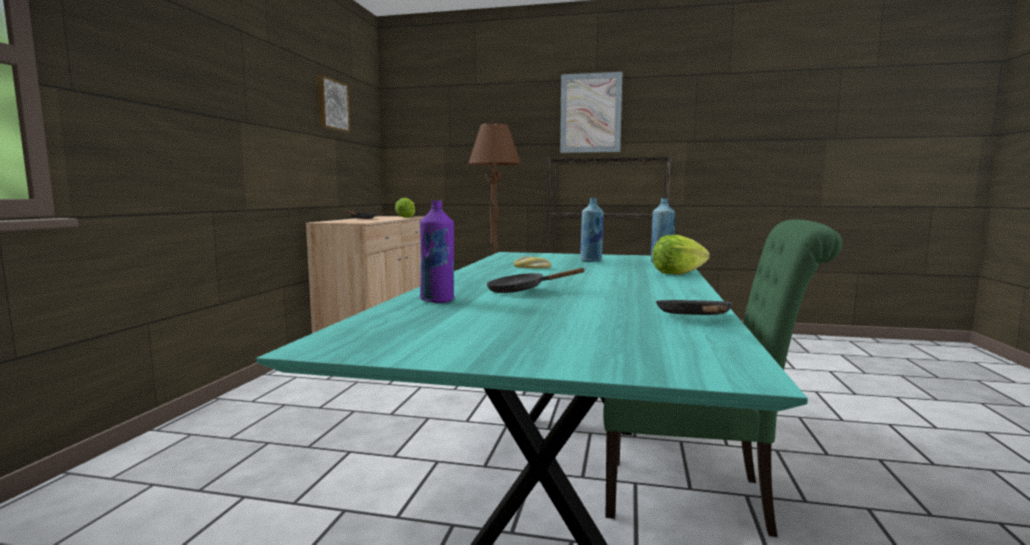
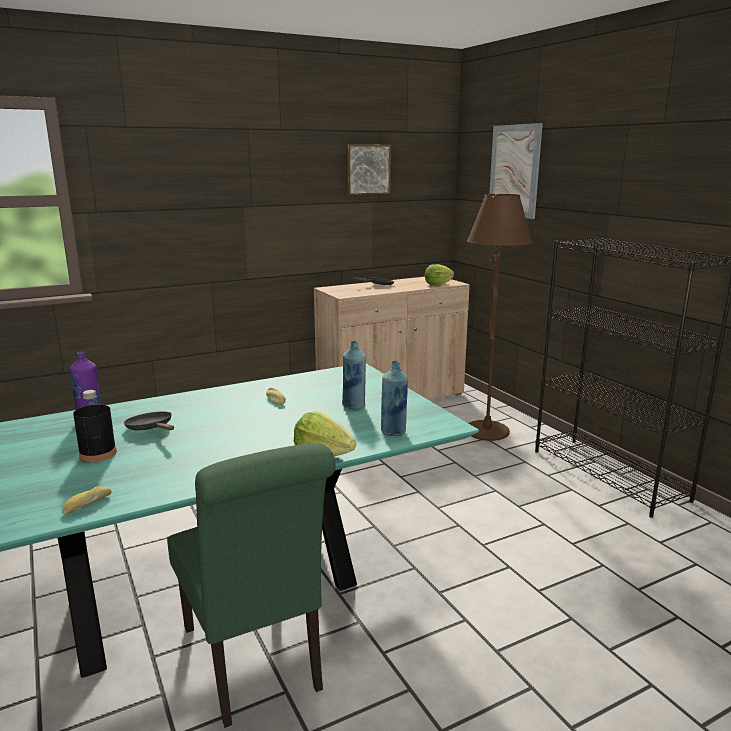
camera: 50 degrees right, 10 degrees up
(557, 306) = (98, 454): none -> black bottle
(590, 113) = (648, 174): picture -> picture (514, 171)
(696, 318) = (87, 504): black frying pan -> bread

